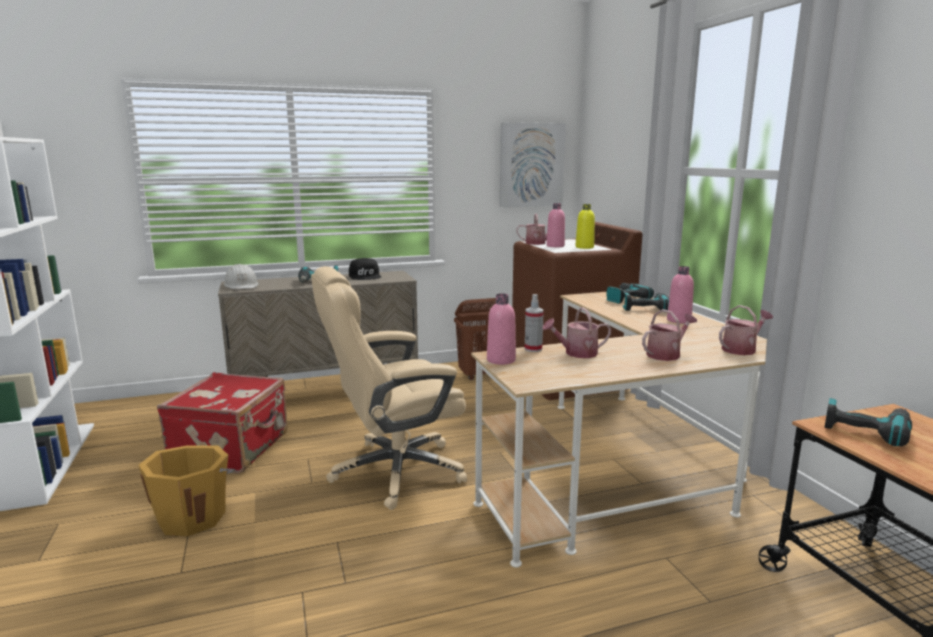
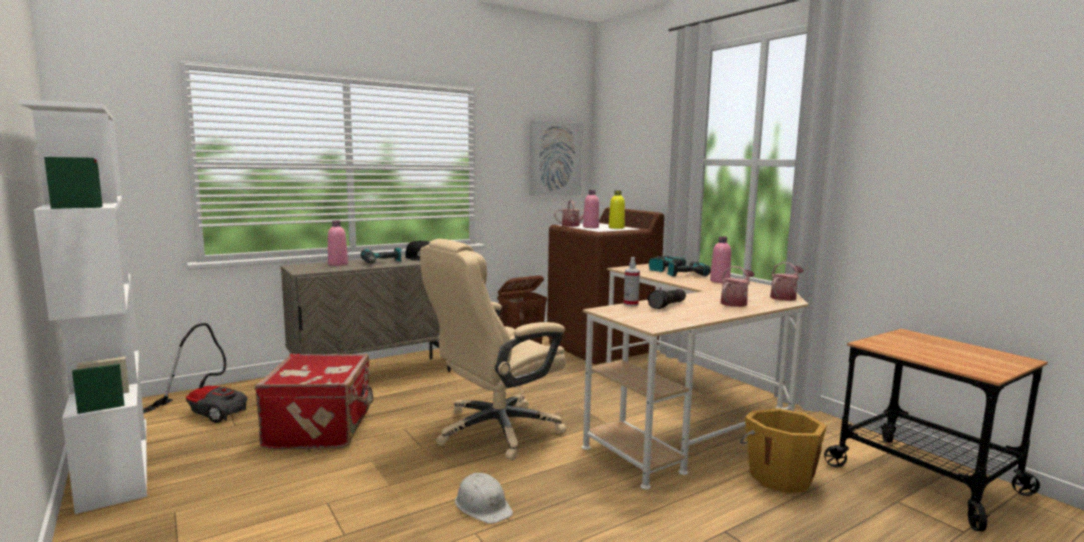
camera: 15 degrees left, 5 degrees down
(147, 420) = (205, 411): none -> vacuum cleaner
(192, 517) = (322, 489): orange bucket -> orange bucket (779, 477)
(241, 285) = (308, 268): white hard hat -> white hard hat (483, 506)
(501, 360) = (614, 313): pink bottle -> pink bottle (338, 264)
(576, 353) = (668, 305): watering can -> flashlight
(866, 430) = (898, 344): power drill -> none

